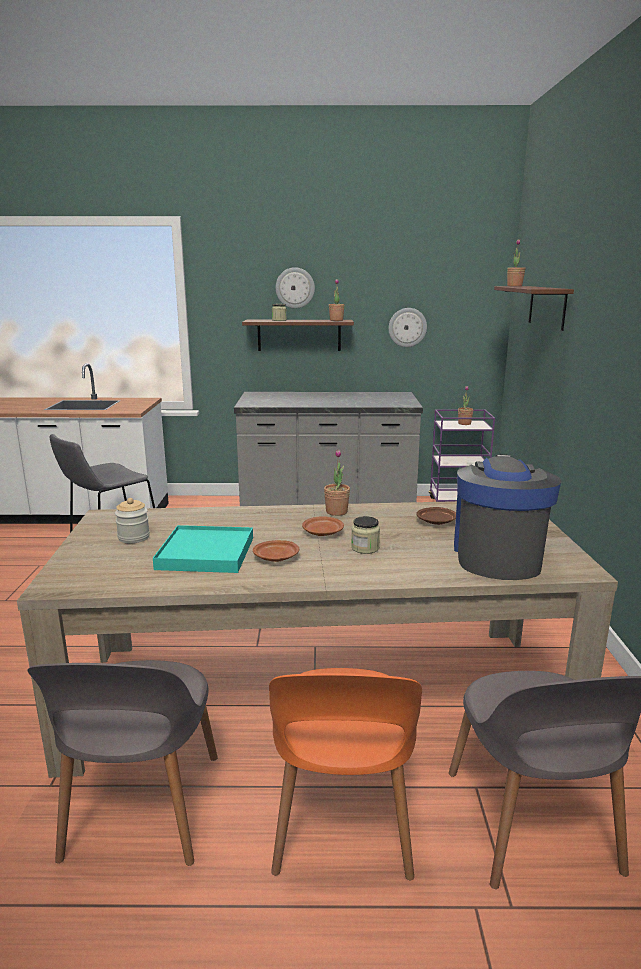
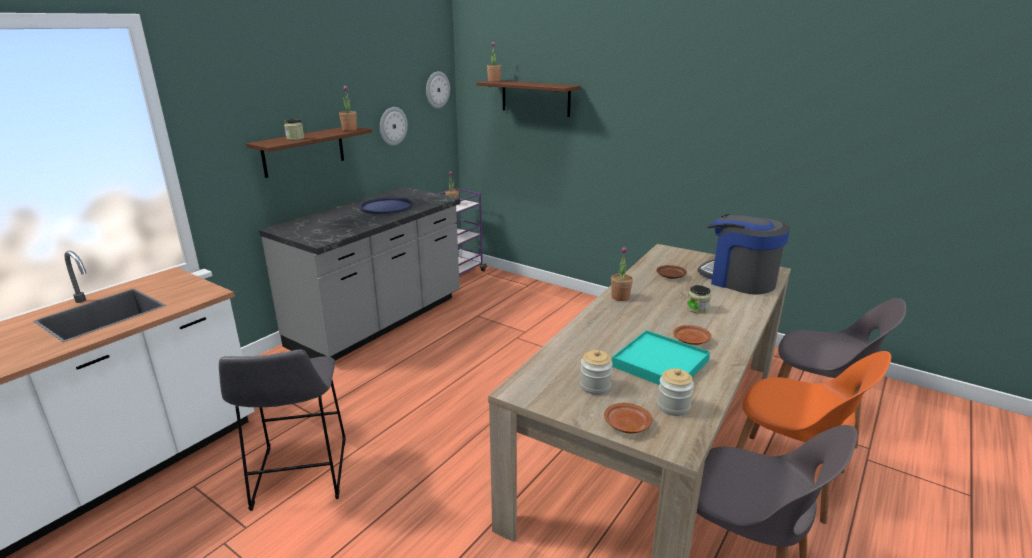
camera: 55 degrees left, 5 degrees up
(123, 572) = (673, 406): none -> jar
(295, 288) = (292, 98): wall clock -> wall clock (437, 89)
(322, 532) = (656, 313): brown plate -> brown plate (626, 425)
(351, 399) = (386, 206): none -> blue tray

